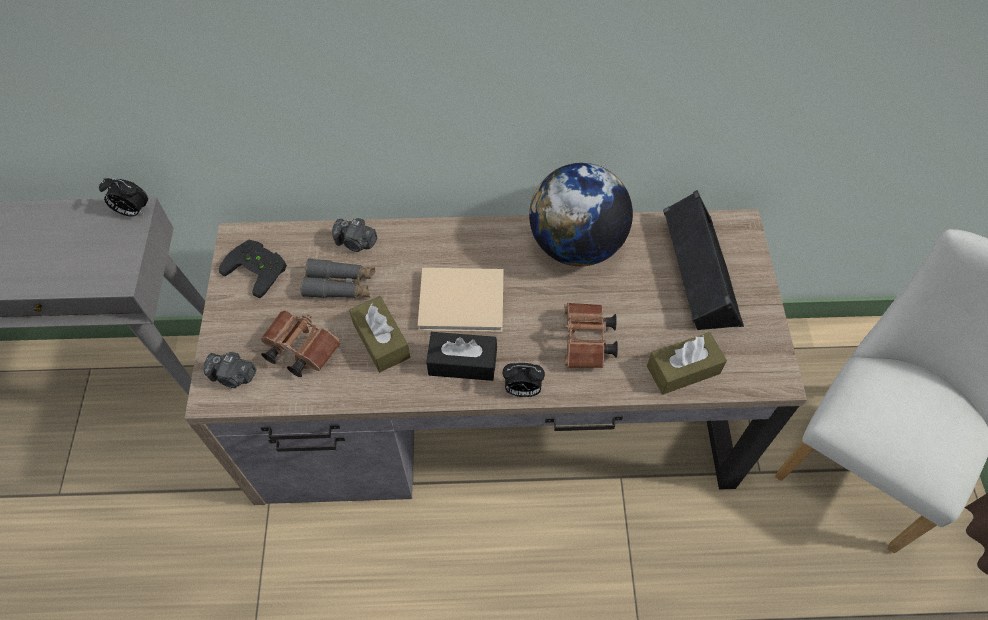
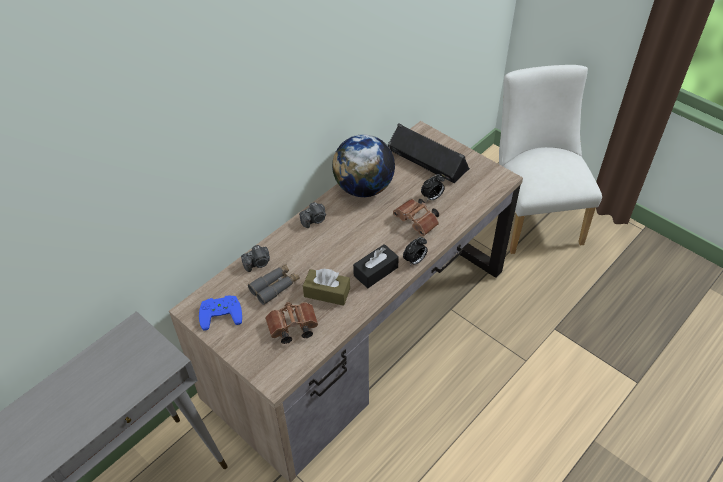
camera: 45 degrees left, 10 degrees down
(132, 211) = (132, 327): alarm clock -> alarm clock (432, 197)
(233, 376) = (274, 366): camera -> camera (314, 220)
(259, 268) = (221, 312): black game controller -> blue game controller
(464, 302) = (344, 247): beige book -> none
(683, 370) = (467, 202): brown tissue box -> none

